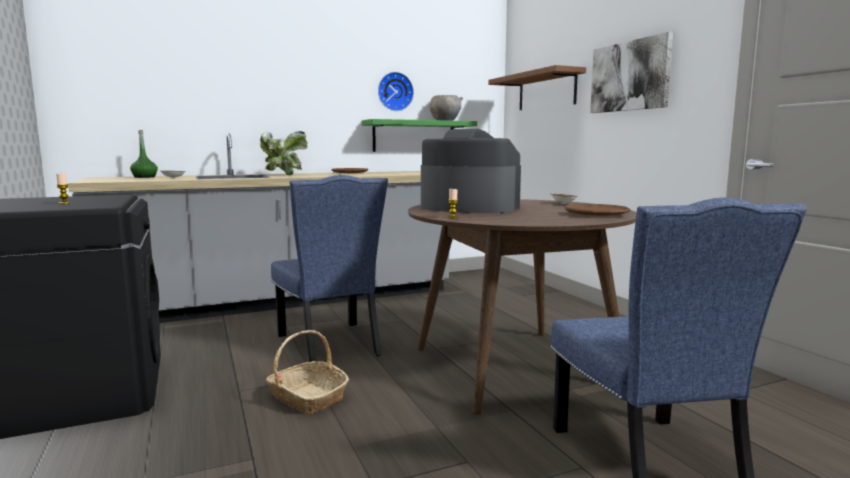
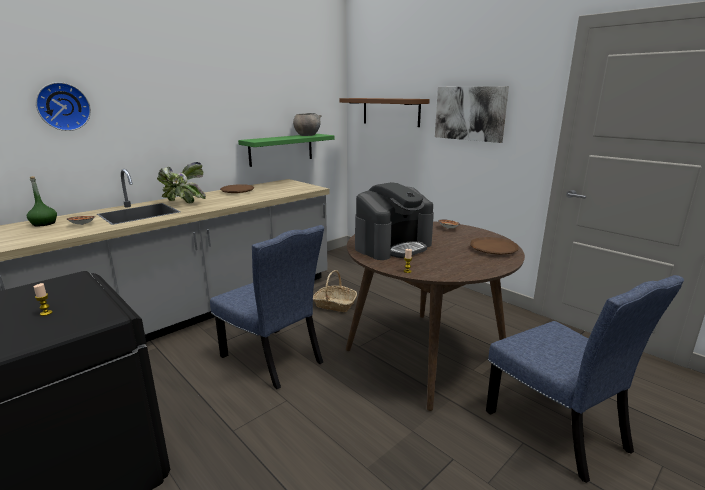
camera: 20 degrees left, 10 degrees up
(307, 397) = (296, 424): basket -> basket (334, 304)
(394, 91) = (264, 111): wall clock -> wall clock (63, 106)
(468, 208) = (393, 246): coffee machine -> coffee machine turned 135 degrees clockwise

